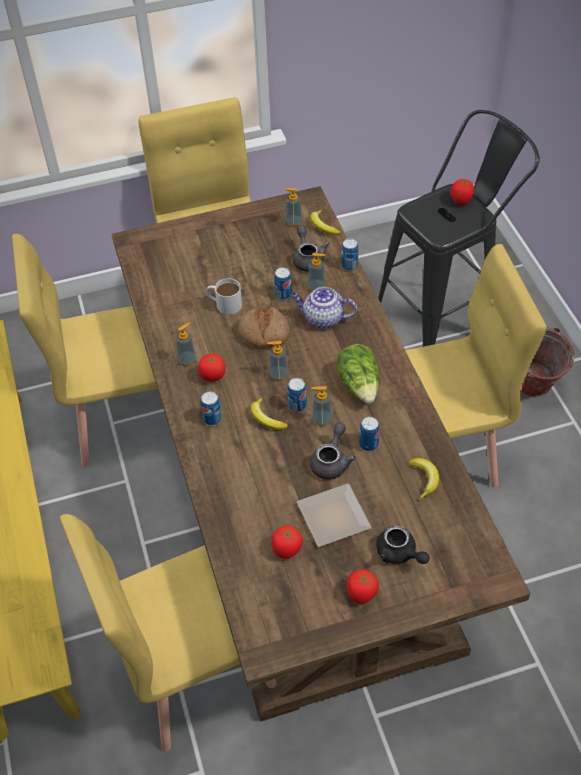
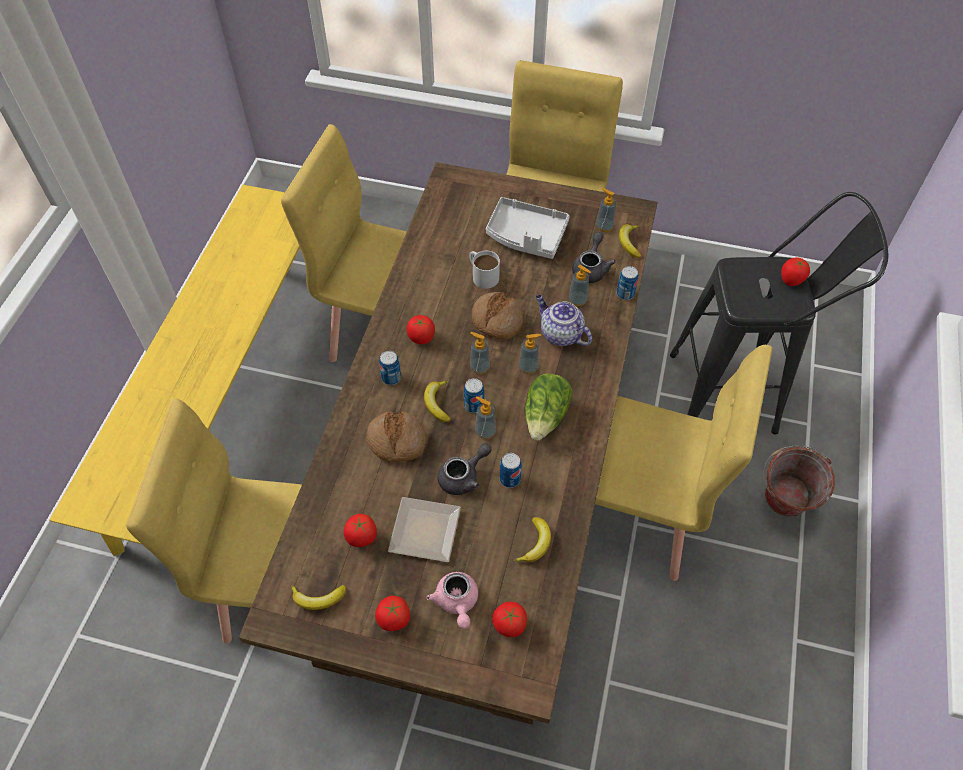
camera: 30 degrees right, 5 degrees up
(187, 360) = (411, 311): soap dispenser -> soap dispenser (528, 367)
(236, 258) = (526, 236): none -> grey tray
(256, 464) = (396, 441): none -> bread
(283, 294) = (542, 292): can -> none
(289, 614) = (318, 598): none -> banana
(399, 554) = (457, 602): black teapot -> pink teapot
(450, 547) = (509, 625): none -> tomato

